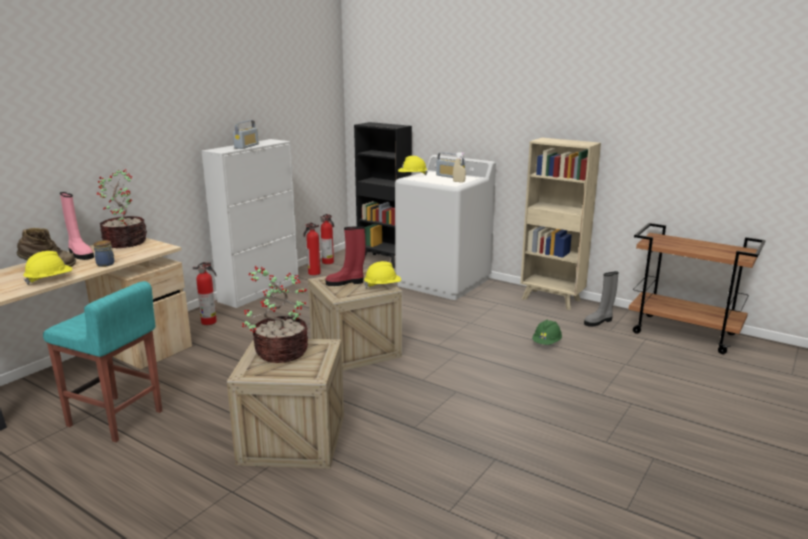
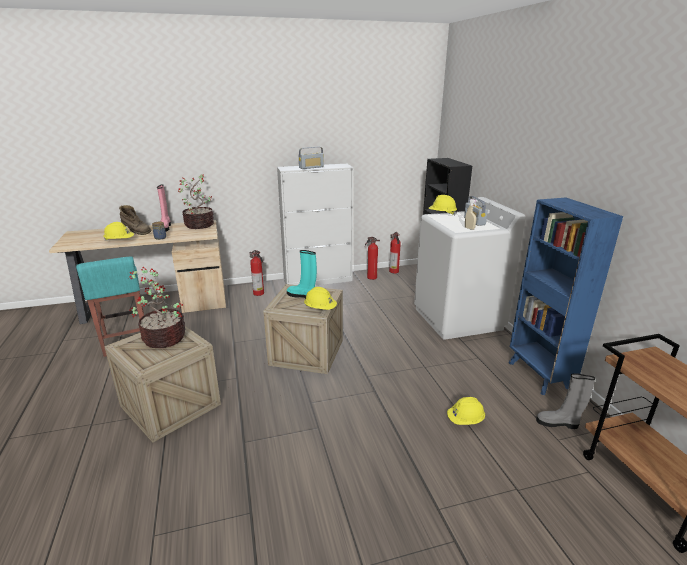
camera: 40 degrees right, 5 degrees up
(346, 282) = (302, 296): red boot -> turquoise boot
(546, 343) = (465, 420): green hard hat -> yellow hard hat
(552, 300) = (539, 376): beige bookcase -> blue bookcase

